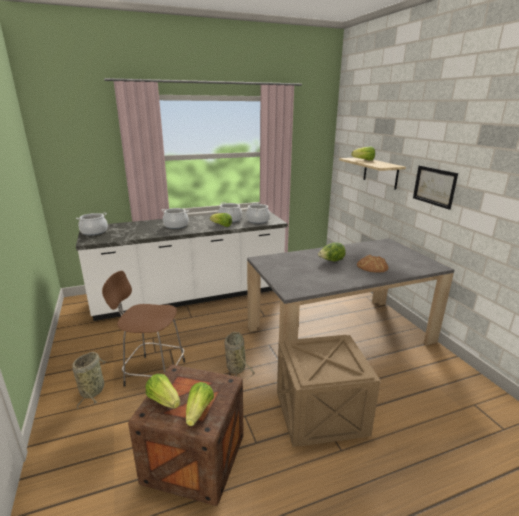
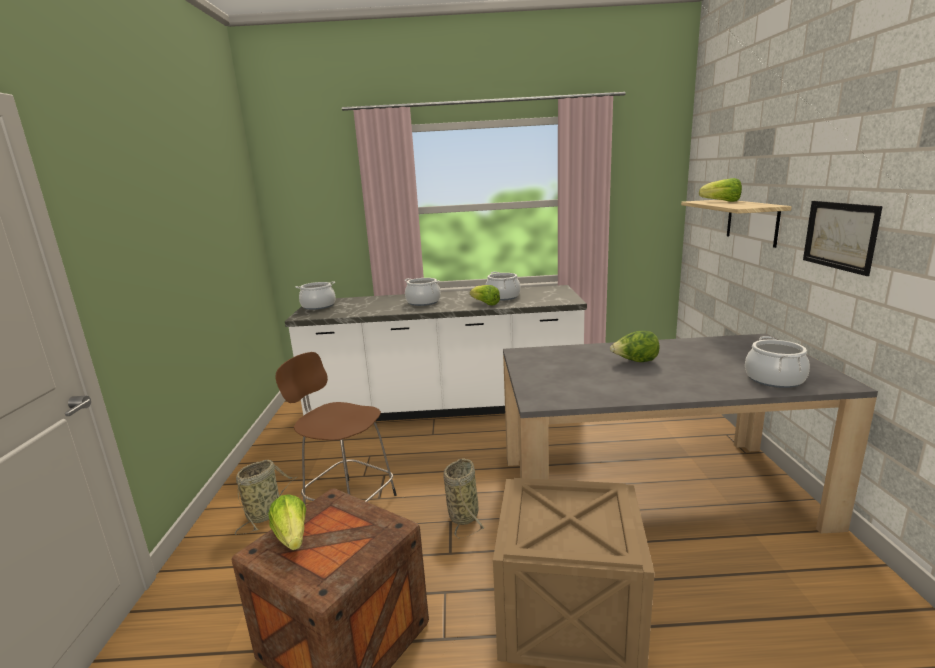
camera: 20 degrees right, 5 degrees down
(199, 412) = (327, 563): lettuce -> none
(257, 221) = (542, 299): cooking pot -> cooking pot (774, 379)
(372, 266) = (706, 374): bread -> none

